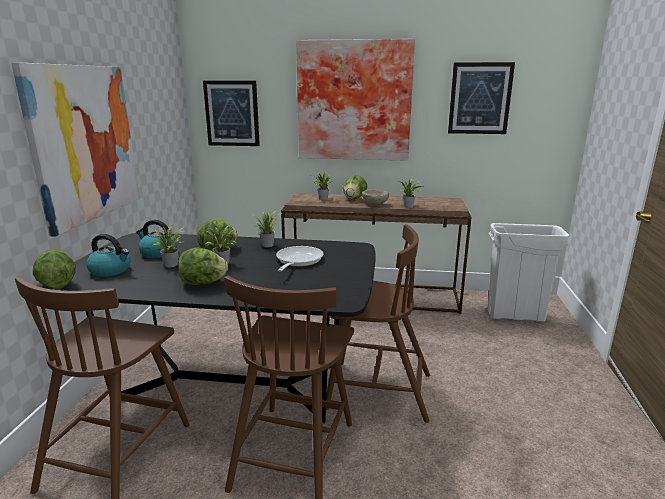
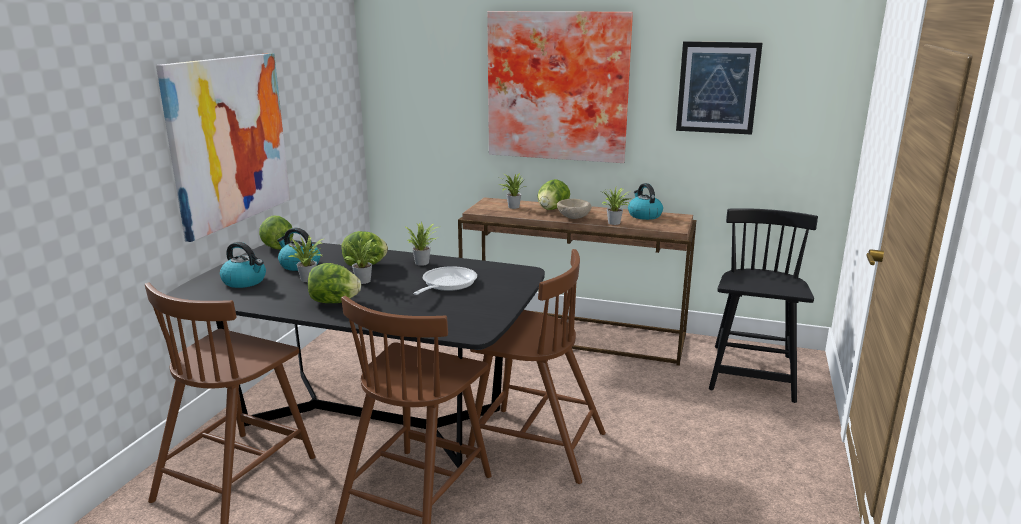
camera: 10 degrees right, 0 degrees up
(56, 285) = (188, 294): lettuce -> lettuce (277, 247)
(232, 113) = (412, 97): picture -> none
(426, 200) = (644, 215): none -> kettle
(515, 316) = (752, 374): white trash can -> black chair

